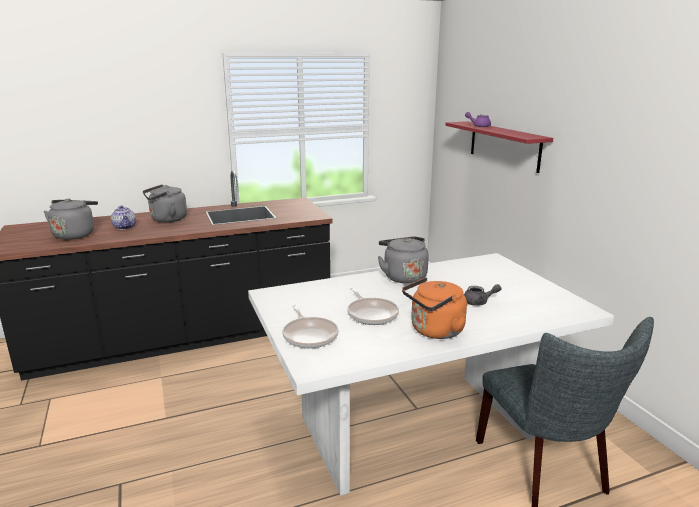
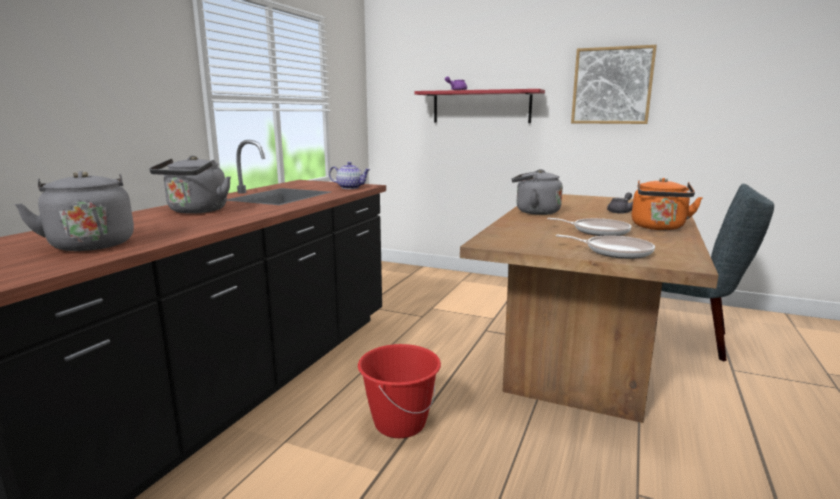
camera: 45 degrees left, 5 degrees down
(125, 227) = (157, 225): teapot -> teapot (350, 187)
(217, 399) = (399, 423): none -> red bucket
(415, 426) = (581, 353): white dining table -> brown dining table
(612, 146) = (612, 86): none -> picture

